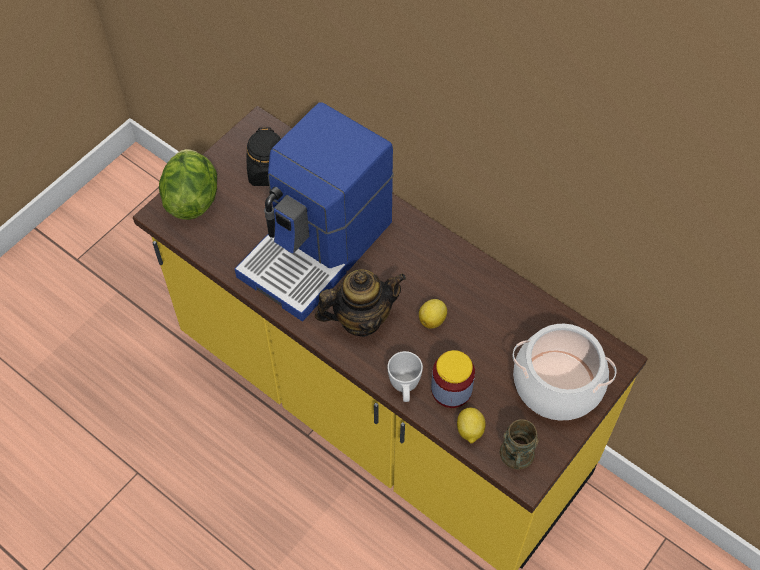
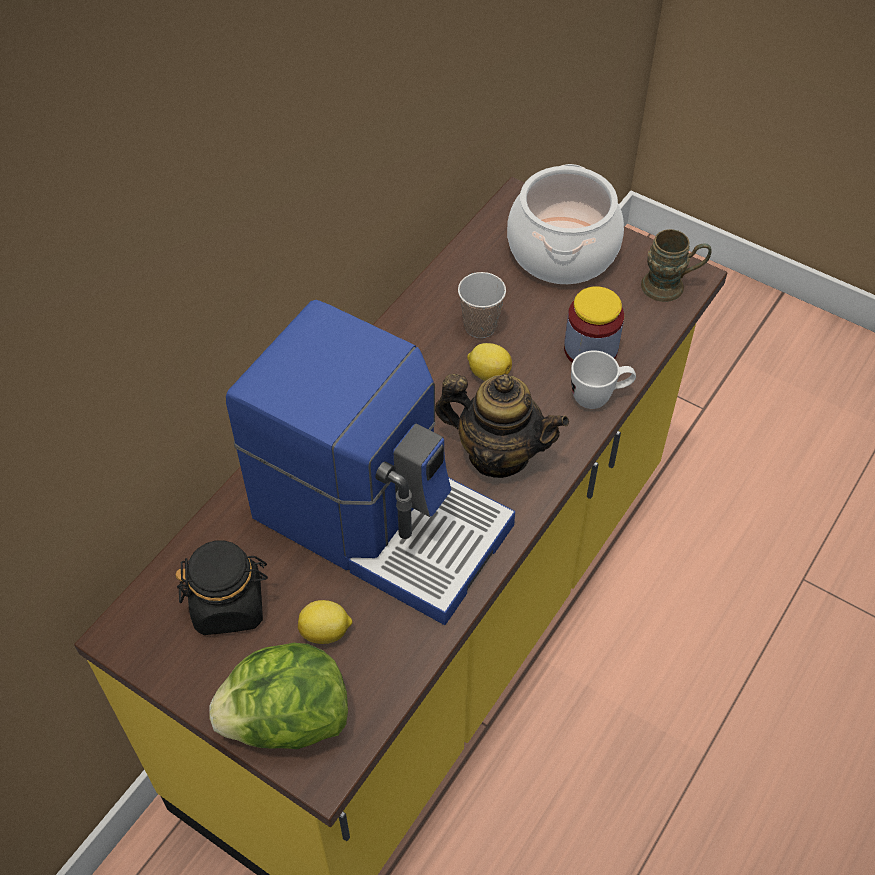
camera: 95 degrees left, 5 degrees down
(361, 318) = (498, 454): teapot -> teapot turned 135 degrees clockwise
(469, 431) = (644, 330): lemon -> lemon (326, 632)
(478, 319) = (480, 326): none -> cup

